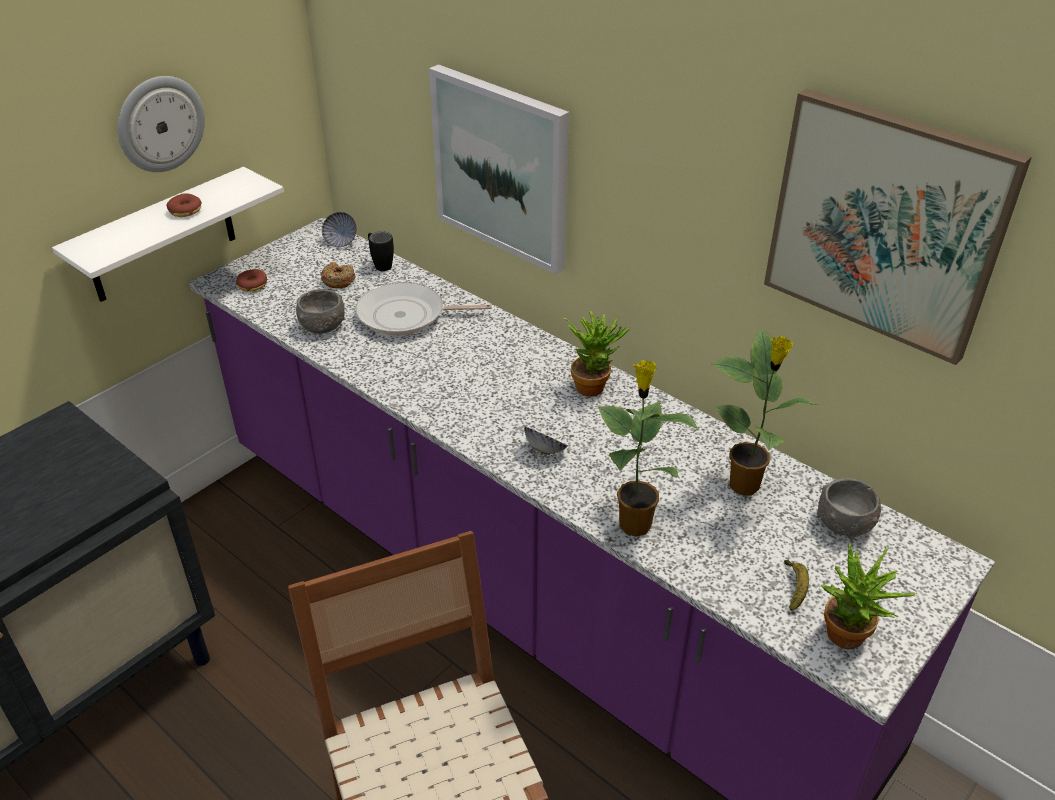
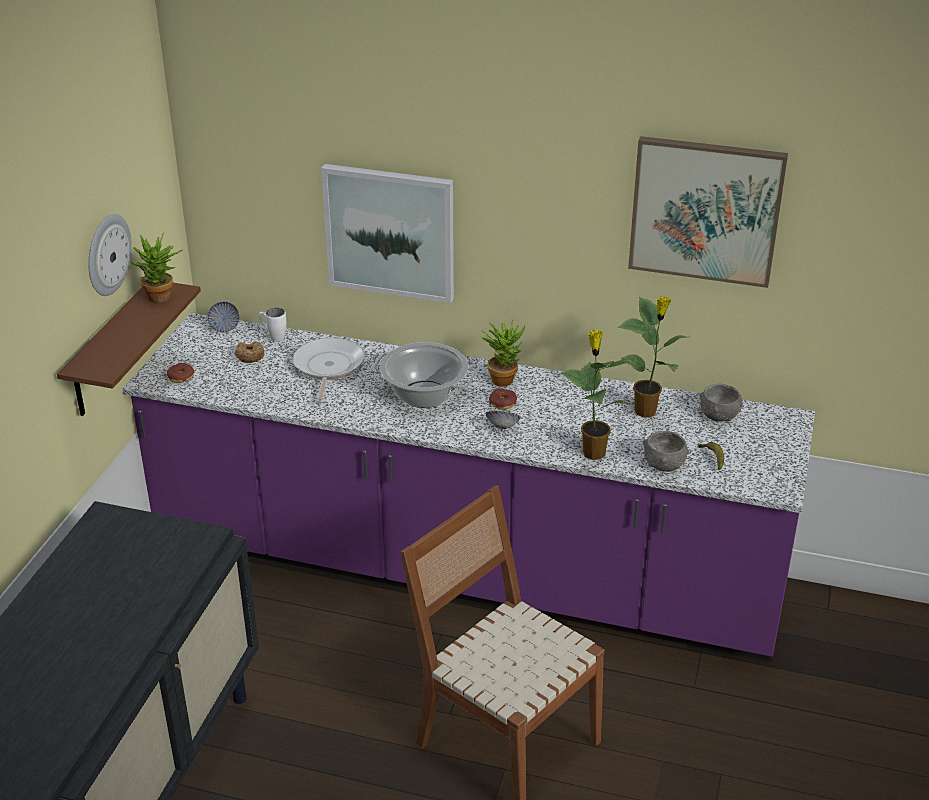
camera: 25 degrees left, 5 degrees down
(161, 236) = (110, 351): white shelf -> brown shelf
(185, 210) = (139, 322): donut -> donut (503, 403)
(322, 325) = (267, 391): grey bowl -> grey bowl (664, 463)
(380, 264) = (273, 336): black mug -> white mug
(406, 316) = (328, 367): frying pan -> frying pan turned 120 degrees clockwise
(484, 379) = (424, 395): none -> cooking pot
(849, 641) = (760, 476): potted plant -> potted plant (162, 299)

